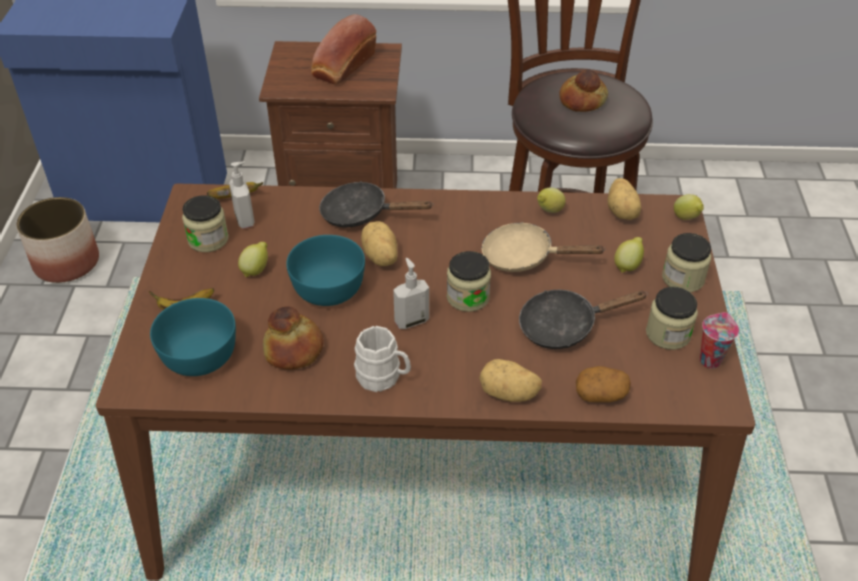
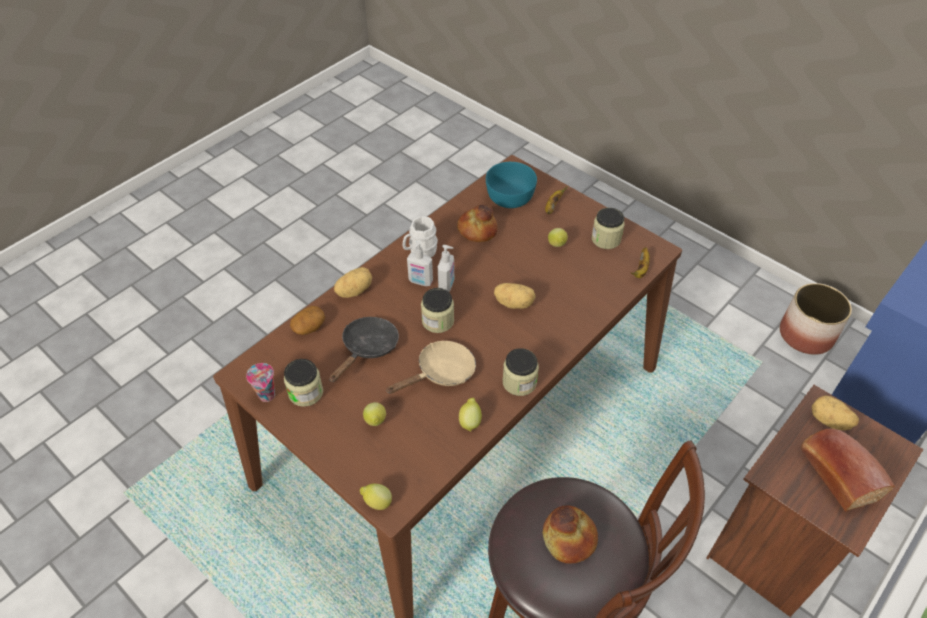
camera: 130 degrees right, 5 degrees up
(245, 219) = (611, 263): soap dispenser -> soap dispenser (420, 281)
(327, 287) = (511, 266): turquoise bowl -> none
(361, 214) = (565, 318): black frying pan -> none
(622, 212) = (425, 466): potato -> potato (829, 421)
(683, 278) = (332, 442): jar -> jar (519, 382)

